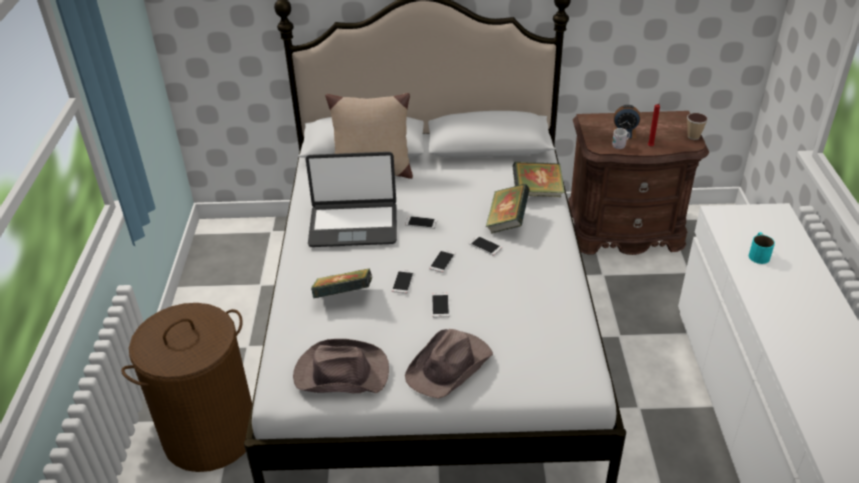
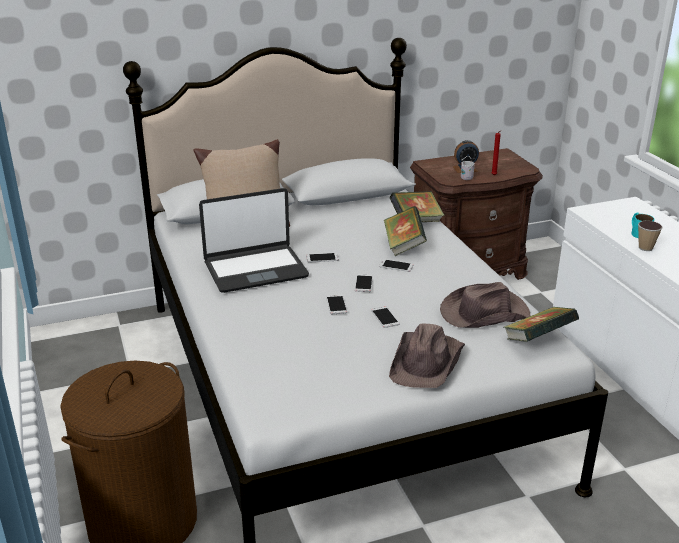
camera: 20 degrees left, 10 degrees down
(340, 373) = (323, 387): brown hat -> brown hat (483, 313)
(343, 297) = (283, 327): book -> book (538, 341)
(693, 136) = (524, 164): cup -> cup (645, 248)

